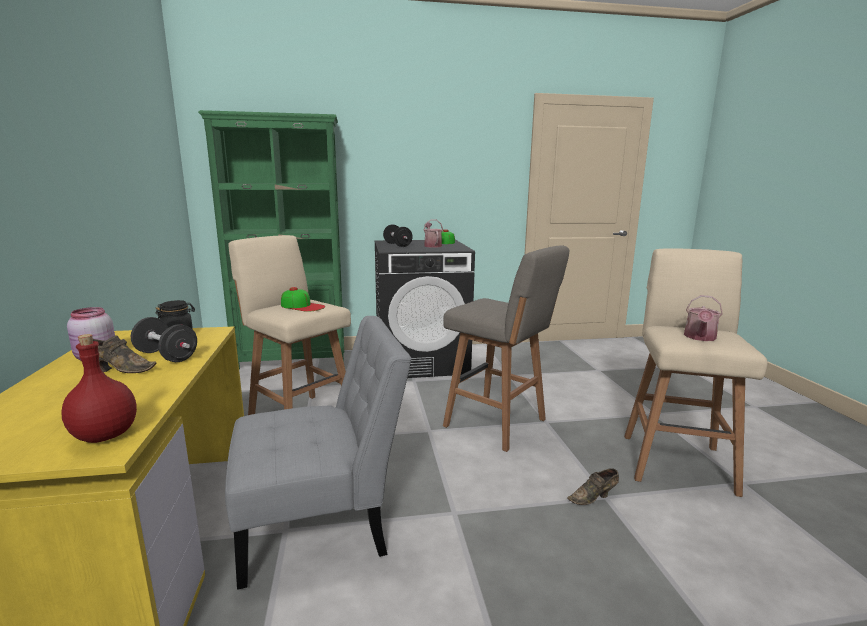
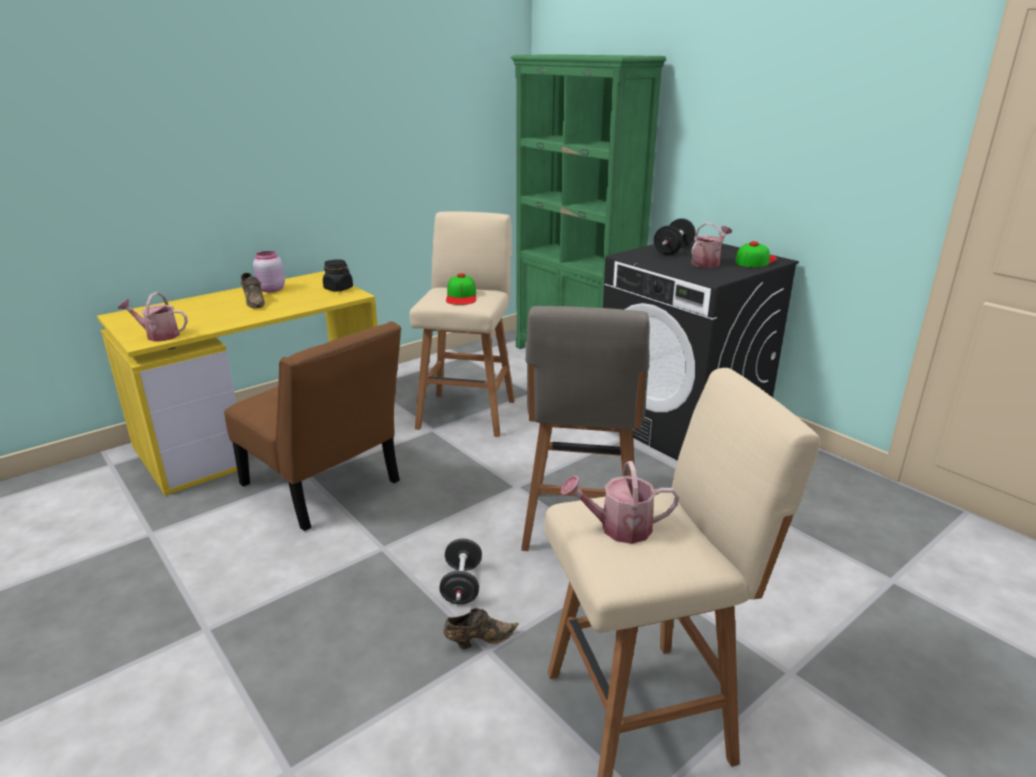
camera: 60 degrees right, 10 degrees up
(104, 436) = (158, 335): red bottle -> watering can
(166, 356) = (289, 303): black dumbbell -> black dumbbell (462, 585)
(322, 523) = (325, 487): grey chair -> brown chair
(594, 497) = (478, 640): brown shoe -> brown shoe turned 120 degrees clockwise

